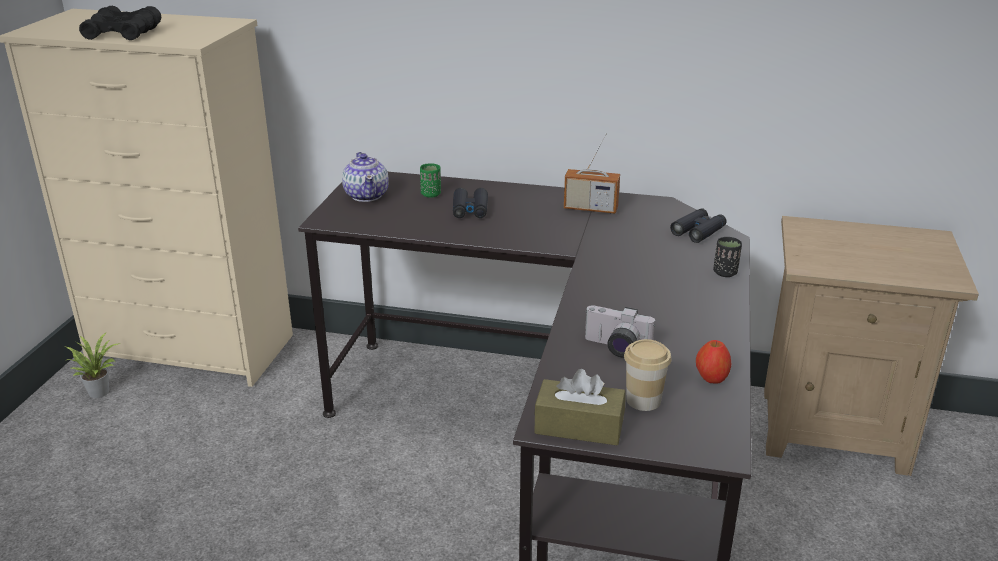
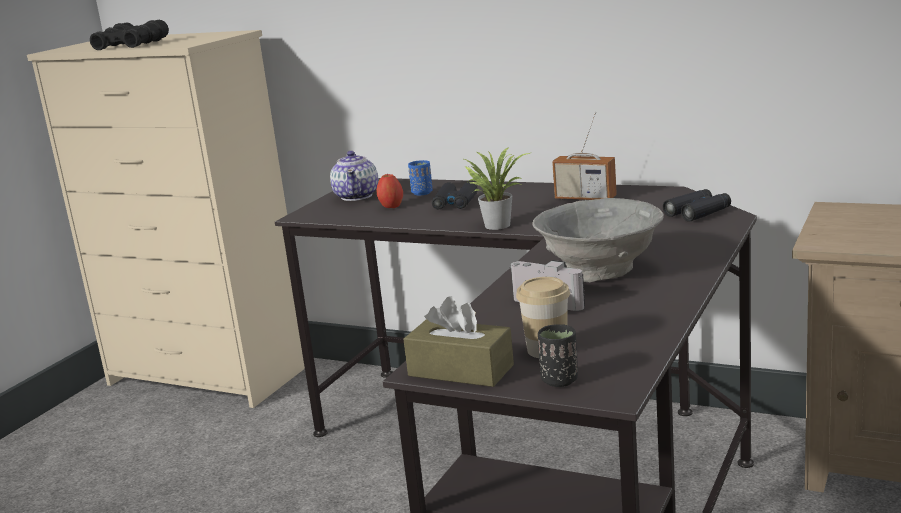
camera: 15 degrees right, 10 degrees down
(99, 390) = (109, 408): potted plant -> potted plant (497, 224)
(431, 194) = (422, 193): green cup -> blue cup
(646, 304) = (600, 271): none -> grey bowl
(711, 378) = (638, 332): apple -> apple (391, 206)
(725, 273) = (708, 245): black cup -> black cup (559, 380)

